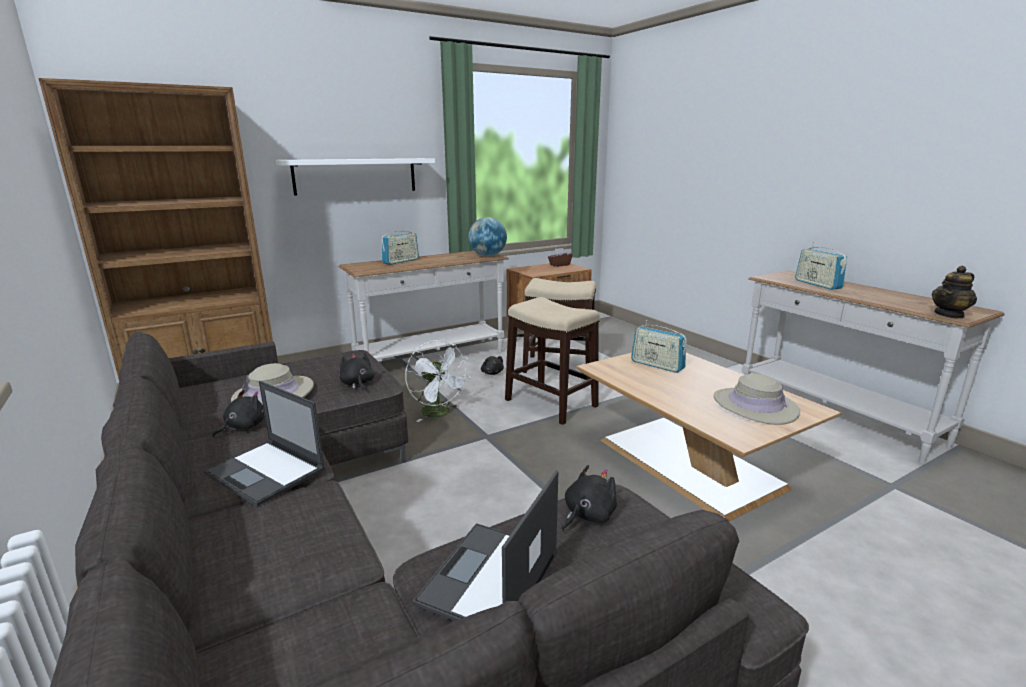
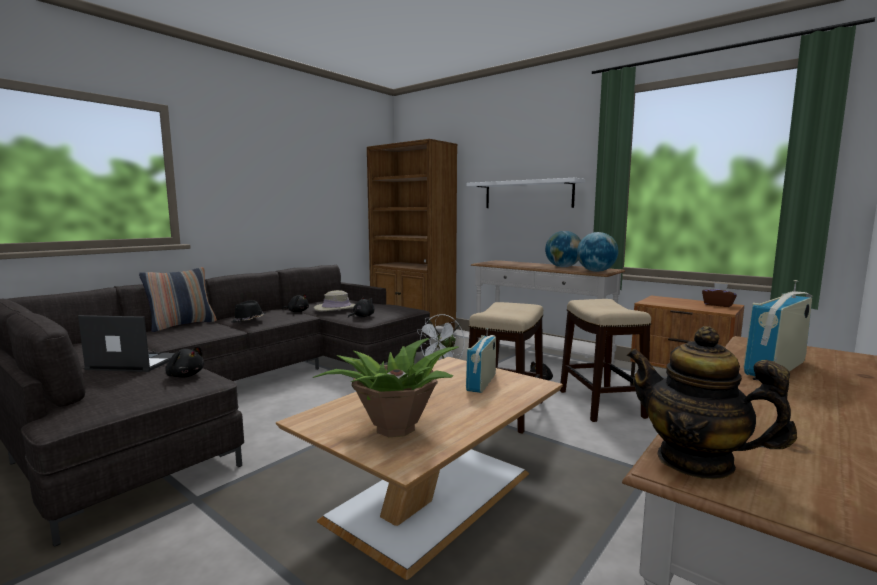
camera: 70 degrees right, 10 degrees down
(194, 555) = (182, 325): none -> pillow
(267, 472) = (248, 321): laptop -> black hat
(401, 261) = (527, 264): radio -> none
(444, 257) = (563, 267): none -> globe
(755, 406) = (393, 428): beige hat -> potted plant

